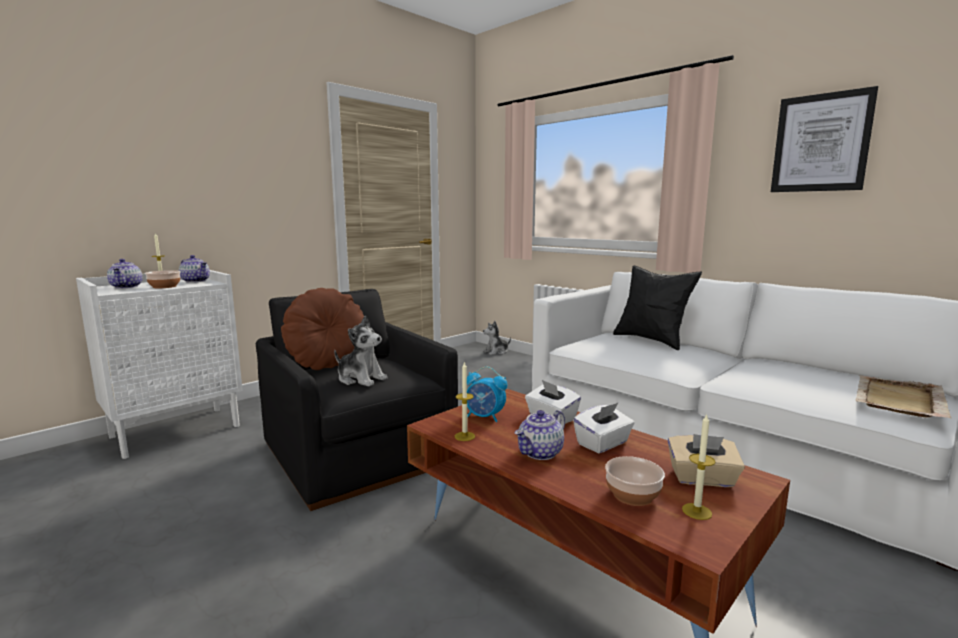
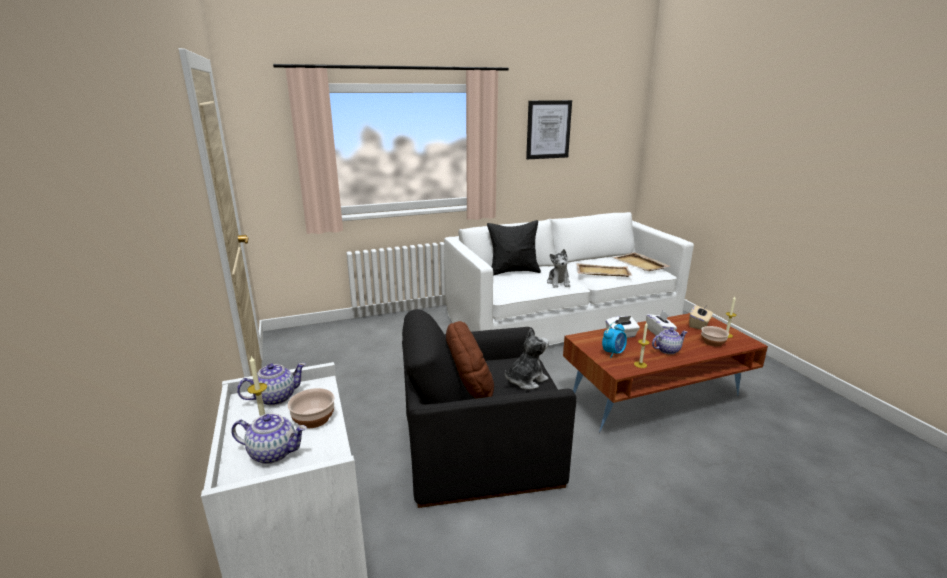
camera: 65 degrees left, 10 degrees up
(496, 352) = (313, 330): plush toy -> plush toy (558, 283)
(540, 453) = (667, 350): teapot -> teapot turned 90 degrees counterclockwise
(771, 378) = (602, 272): none -> beige tray

